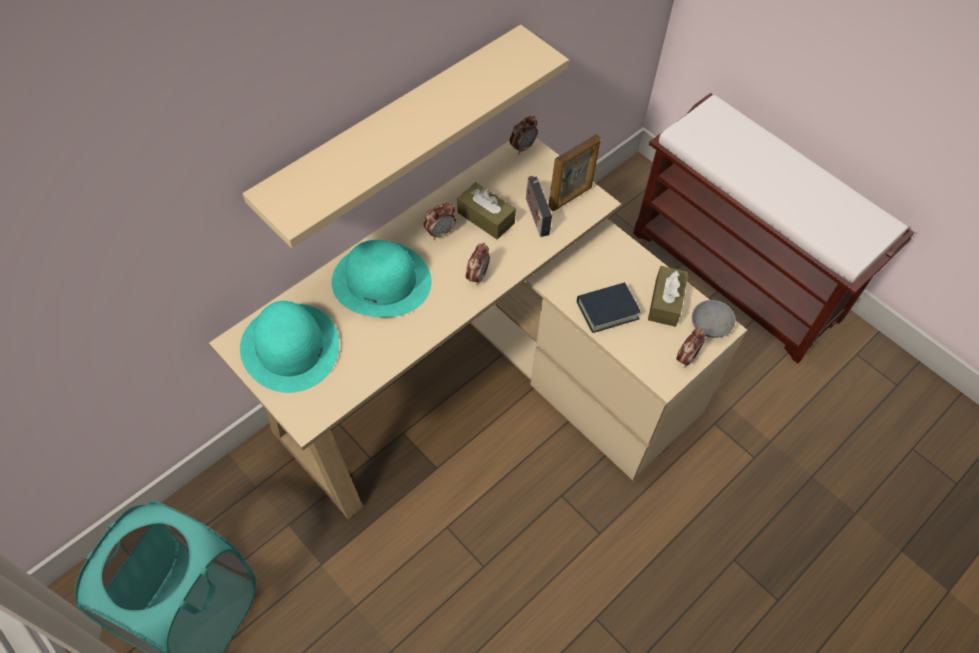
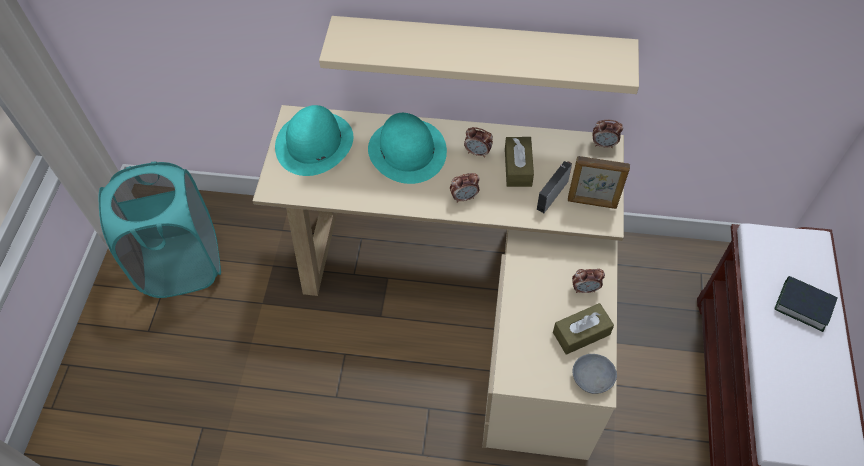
camera: 55 degrees right, 0 degrees up
(607, 310) = (533, 300): book -> book (803, 305)
(686, 358) = (545, 380): alarm clock -> alarm clock (585, 289)

